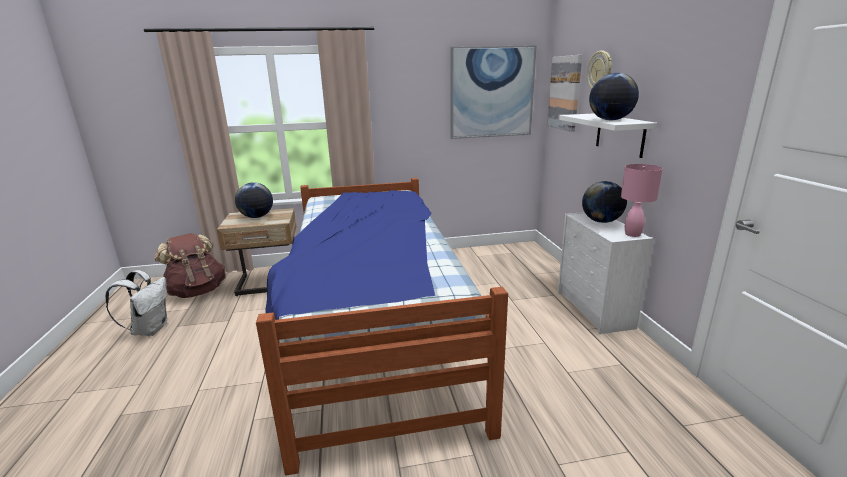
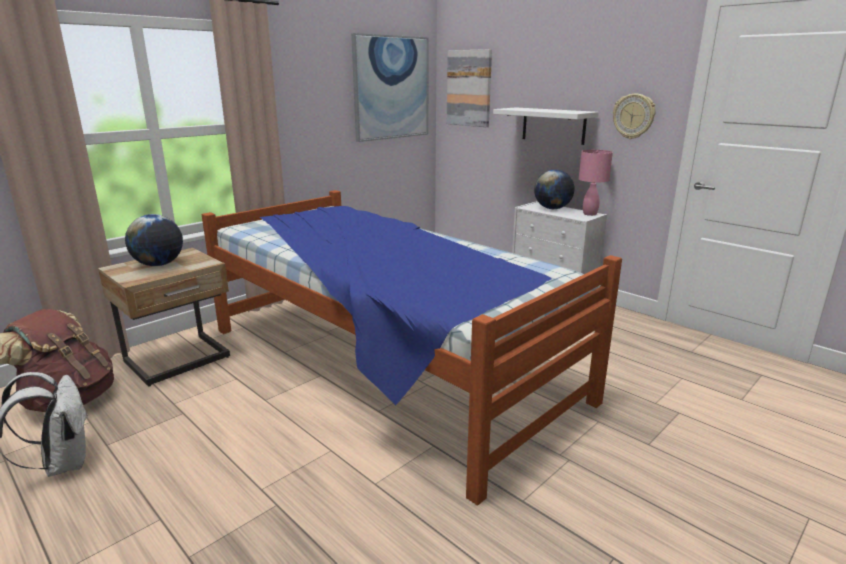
camera: 35 degrees left, 0 degrees up
(600, 71) = (519, 66): wall clock -> wall clock (633, 116)
(610, 120) = (558, 111): globe -> none

